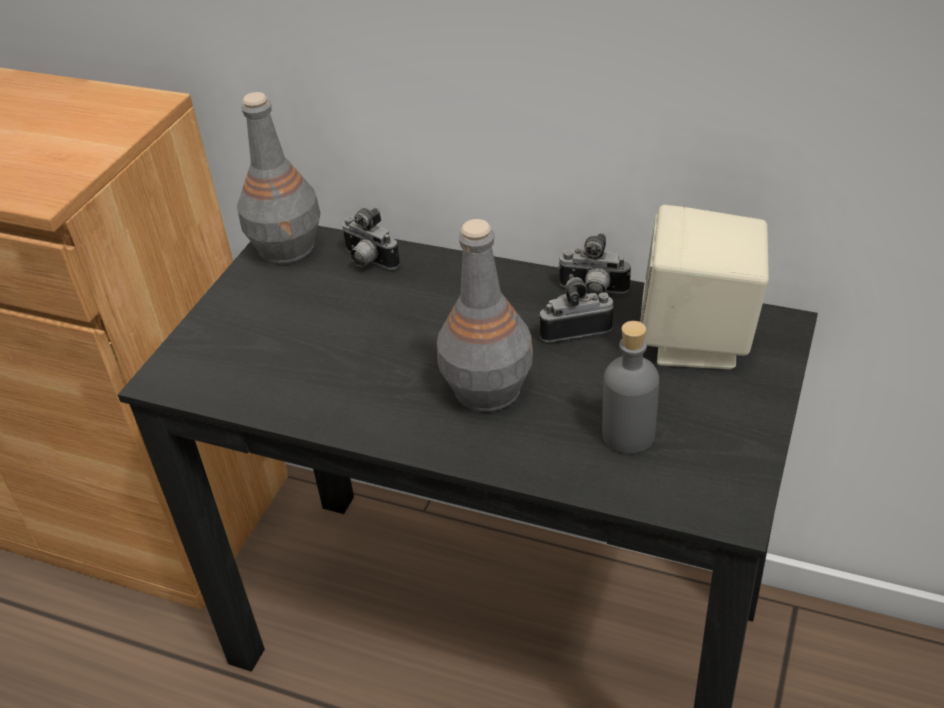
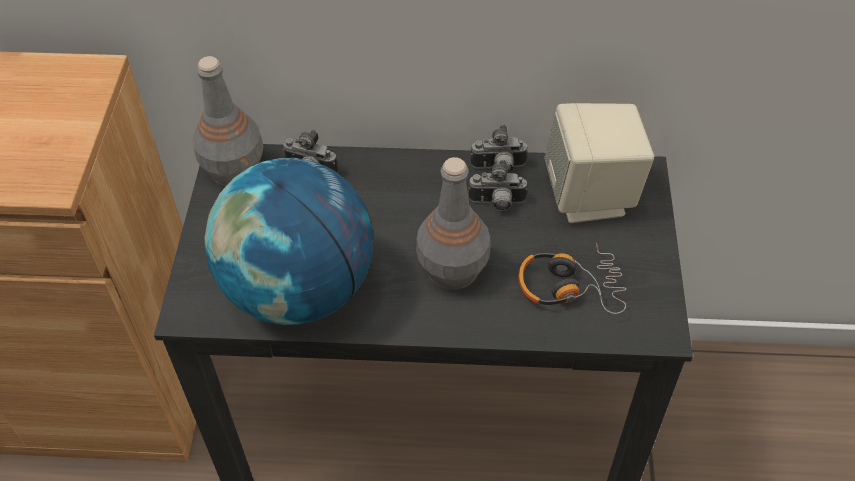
camera: 20 degrees left, 10 degrees up
(298, 378) = (299, 289): none -> globe
(574, 329) = (497, 203): camera -> camera turned 150 degrees counterclockwise
(628, 435) = (569, 286): grey bottle -> headphones

